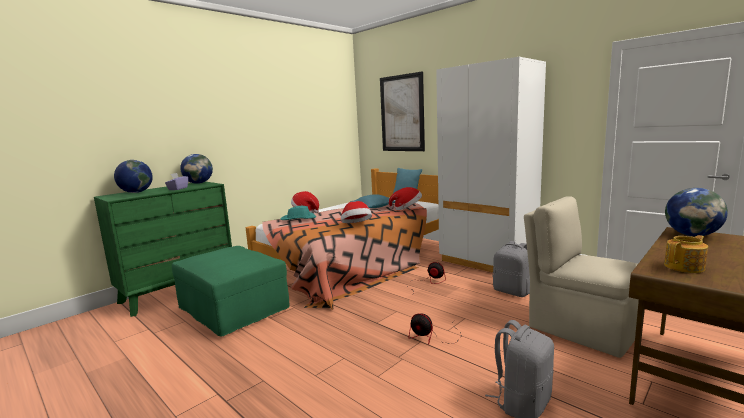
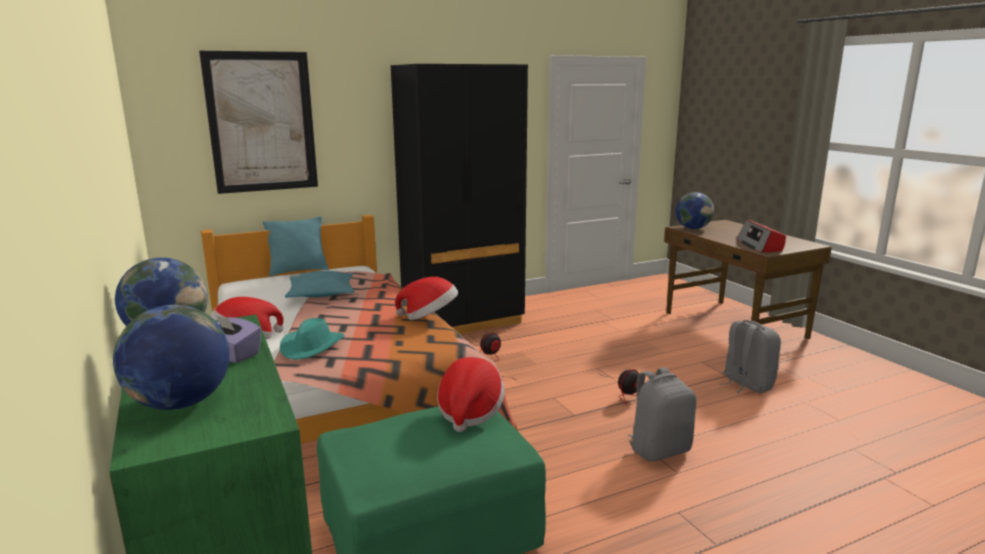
camera: 70 degrees left, 5 degrees up
(407, 208) = (381, 280): hat -> hat (469, 412)
(487, 261) = (462, 320): white wardrobe -> black wardrobe
(512, 291) = (555, 332): grey backpack -> grey backpack (659, 449)
(580, 328) = (645, 332): beige chair -> none
(685, 267) = (760, 246): teapot -> radio

